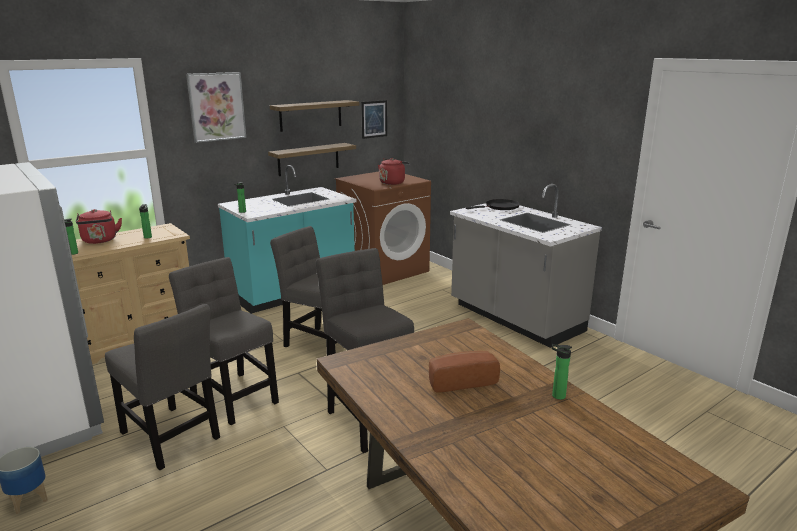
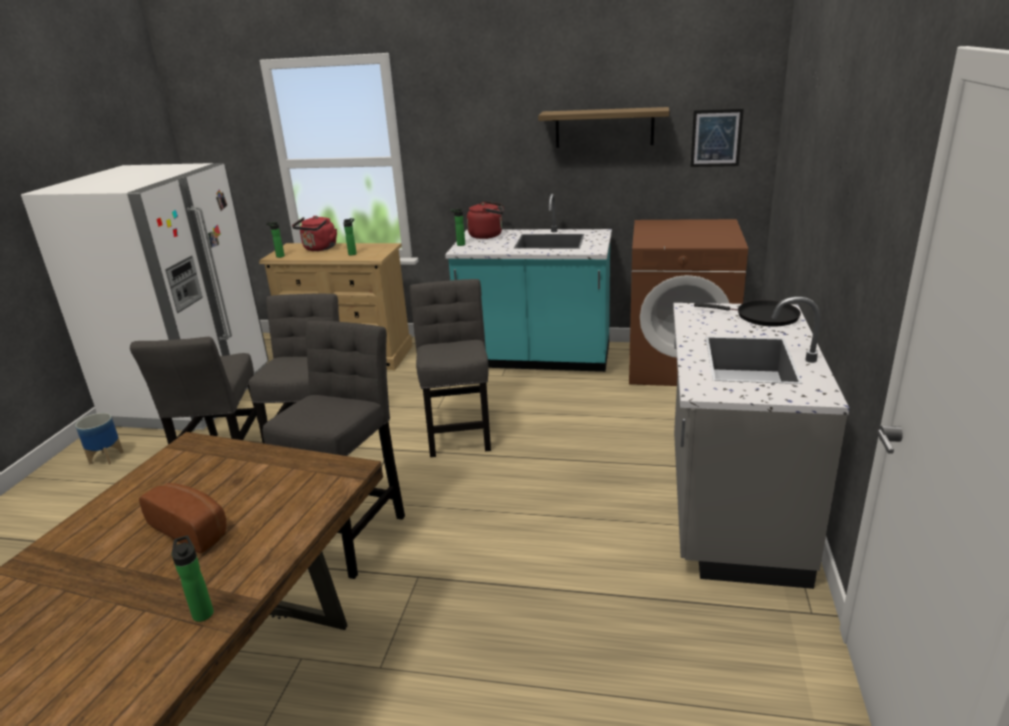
camera: 50 degrees right, 5 degrees up
(216, 107) = (472, 111): picture -> none
(308, 159) = (597, 188): shelf -> none
(393, 182) = (687, 240): red kettle -> red kettle (488, 235)

